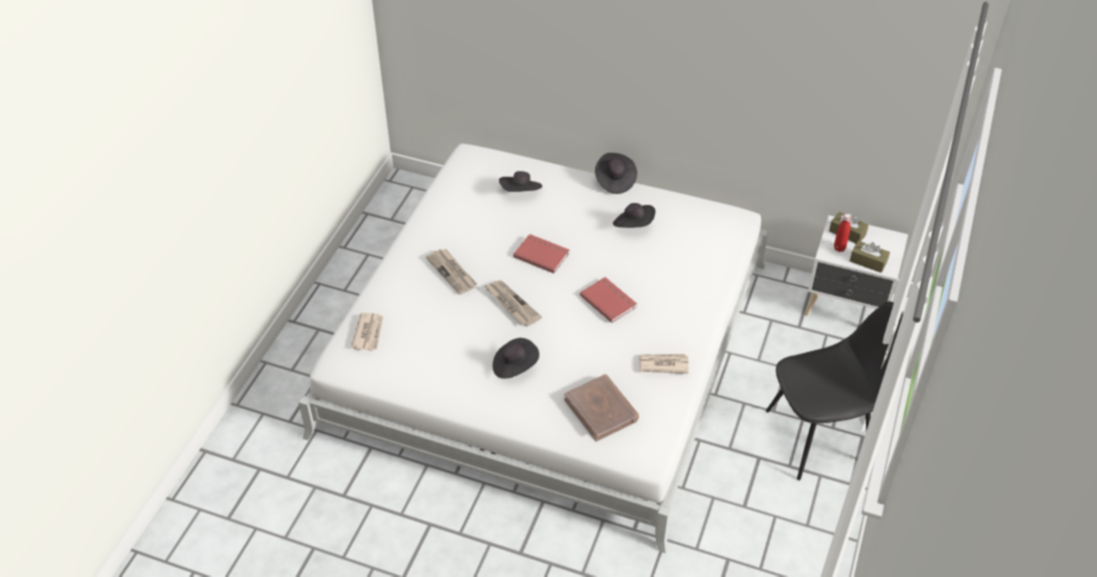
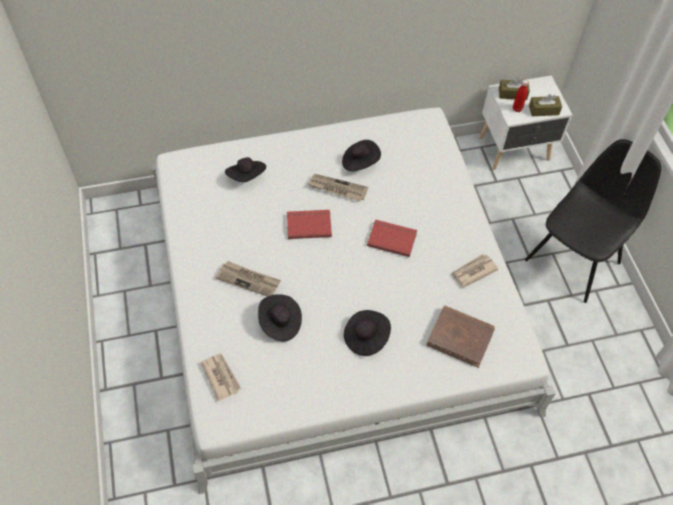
camera: 35 degrees left, 10 degrees up
(511, 304) = (320, 283): newspaper -> newspaper (337, 188)
(614, 181) = (314, 130): black hat -> black hat (280, 323)

